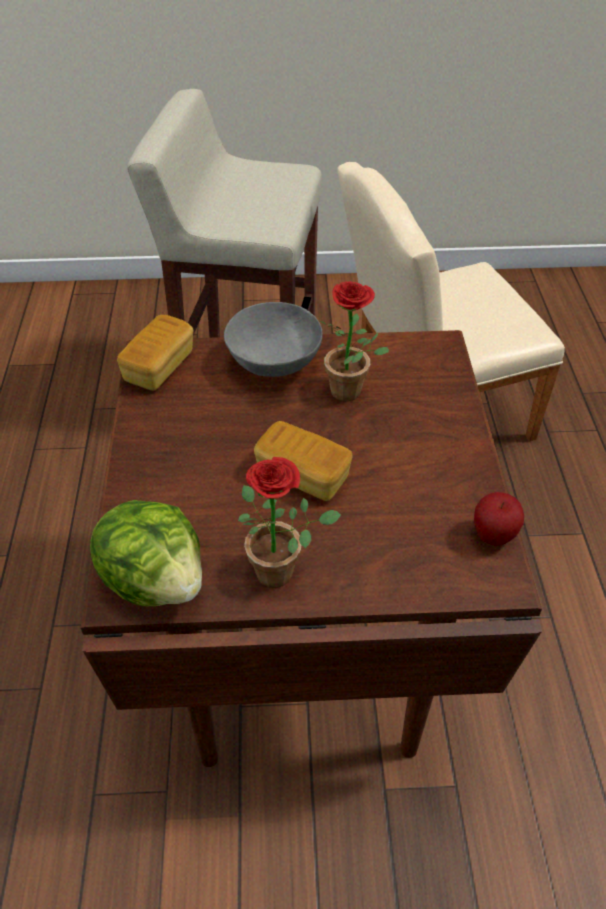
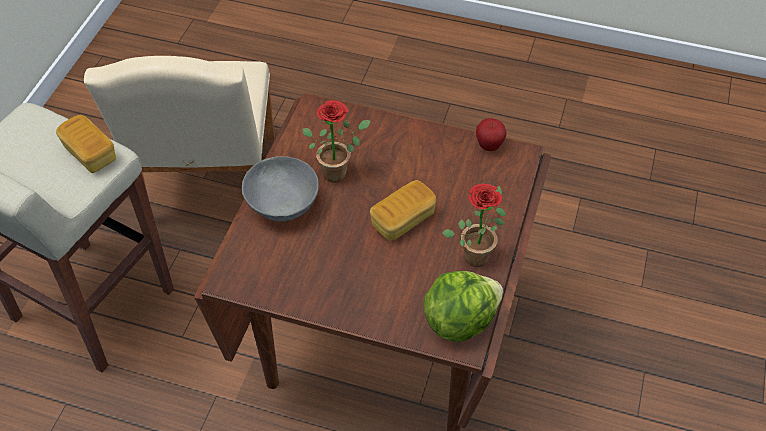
camera: 70 degrees left, 5 degrees up
(159, 367) = (249, 277): bread -> bread (90, 153)

